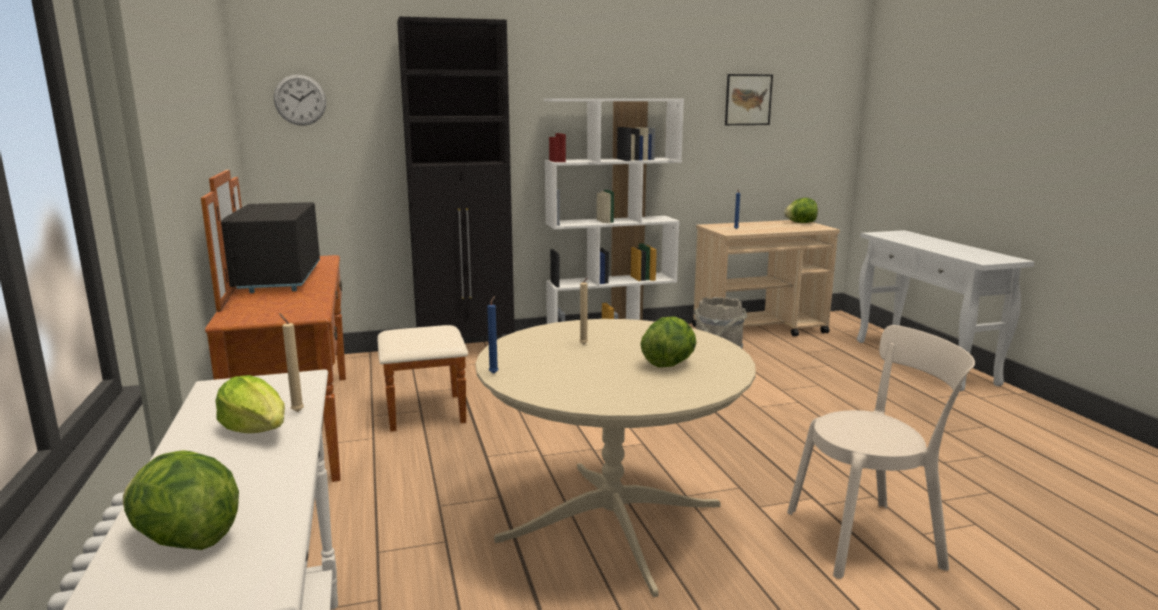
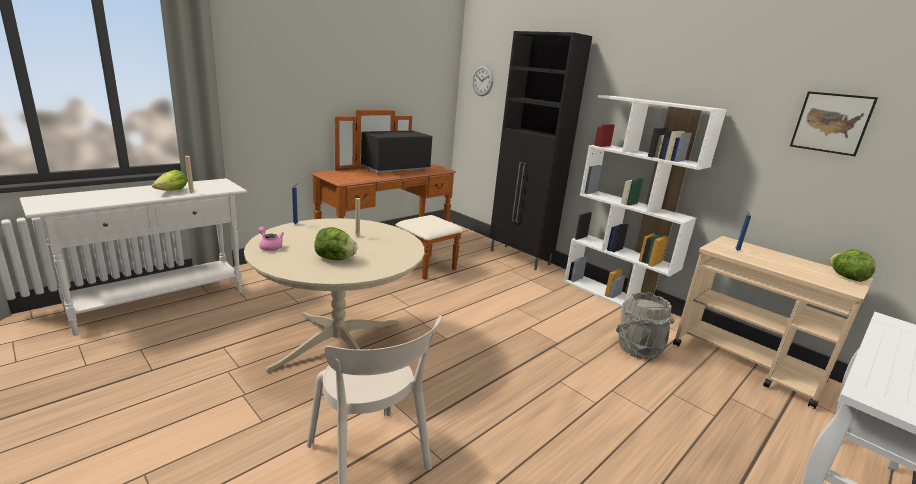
camera: 60 degrees right, 5 degrees up
(185, 540) = (79, 198): lettuce -> none
(596, 396) = (270, 246): none -> pink teapot

